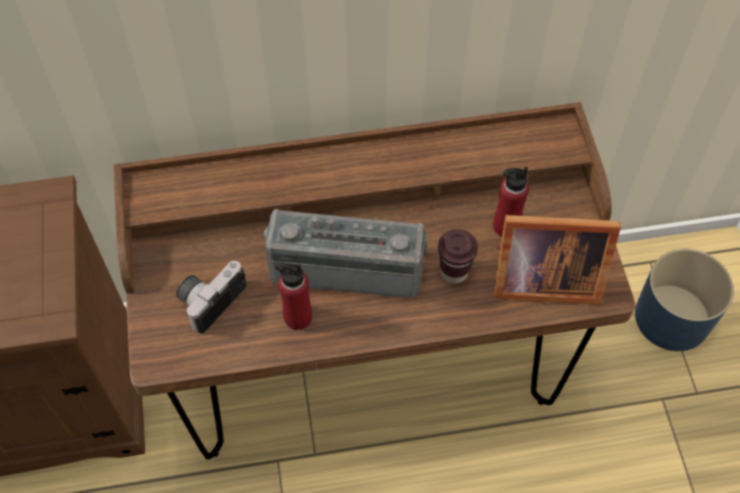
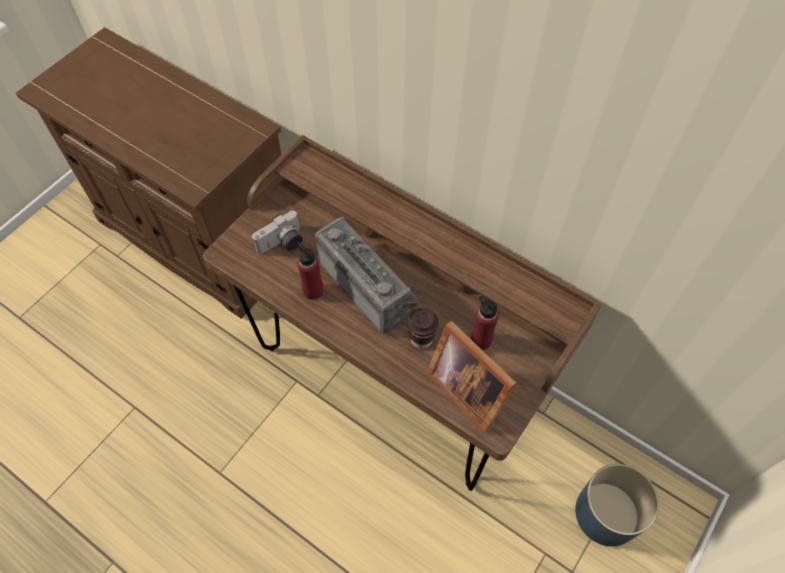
camera: 45 degrees right, 0 degrees up
(210, 299) = (282, 244): camera -> camera turned 150 degrees clockwise

